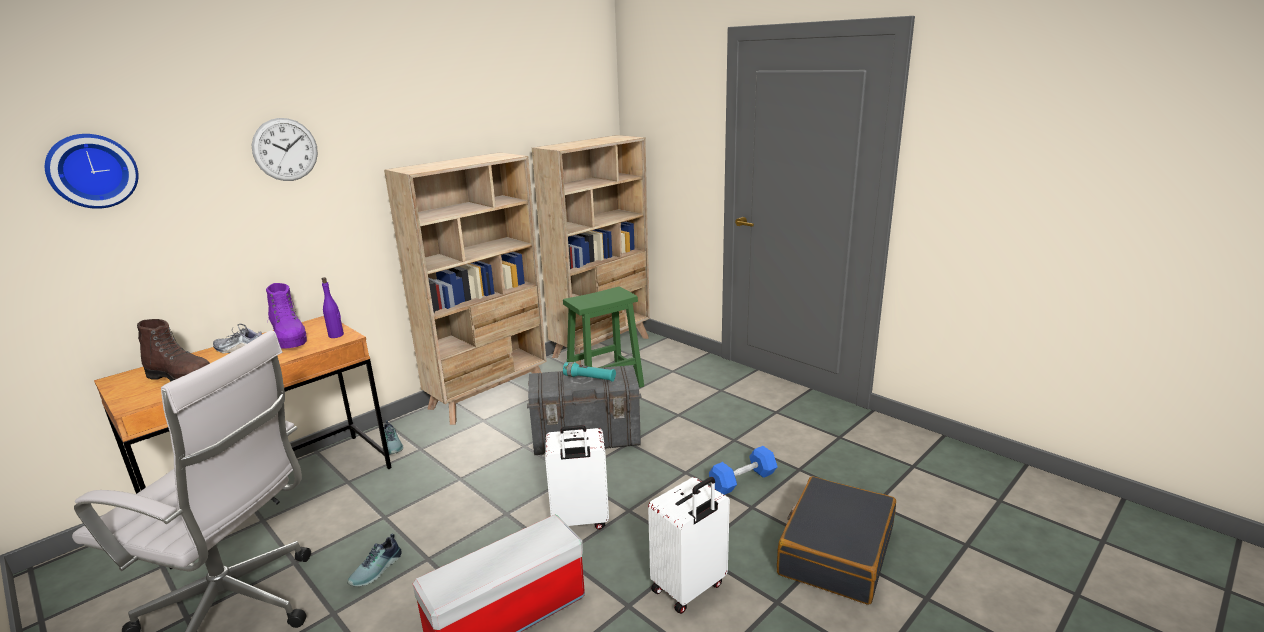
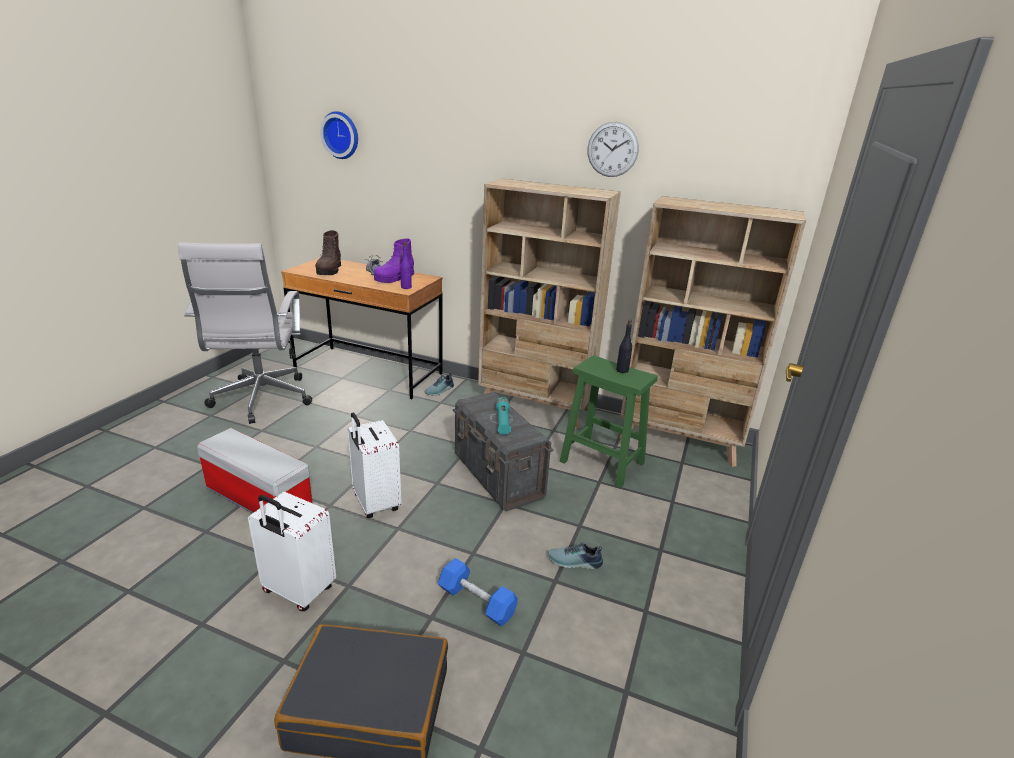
camera: 65 degrees right, 5 degrees up
(285, 149) = (441, 145): wall clock -> wall clock (612, 149)
(377, 570) = (302, 431): shoe -> shoe (574, 562)
(600, 295) = (622, 370): none -> black bottle

